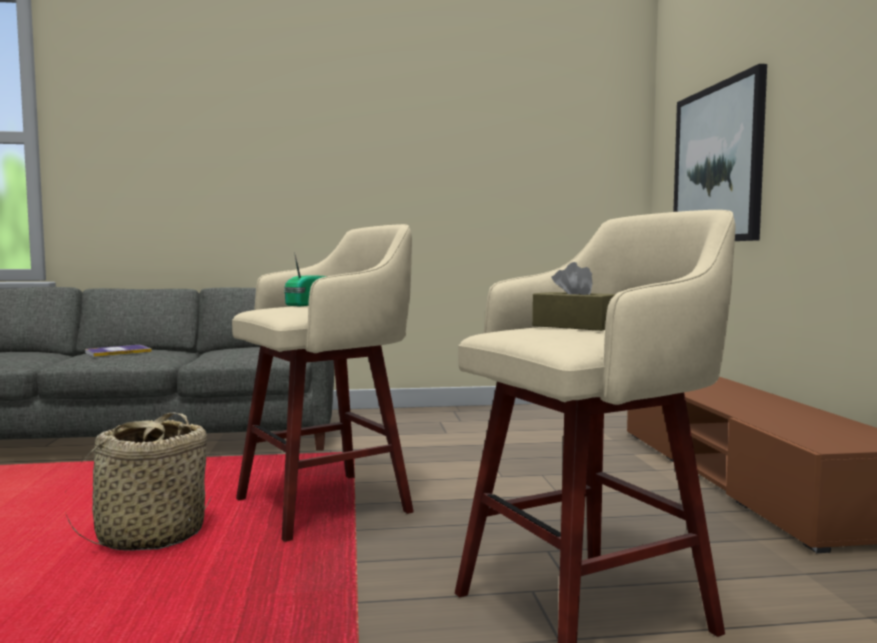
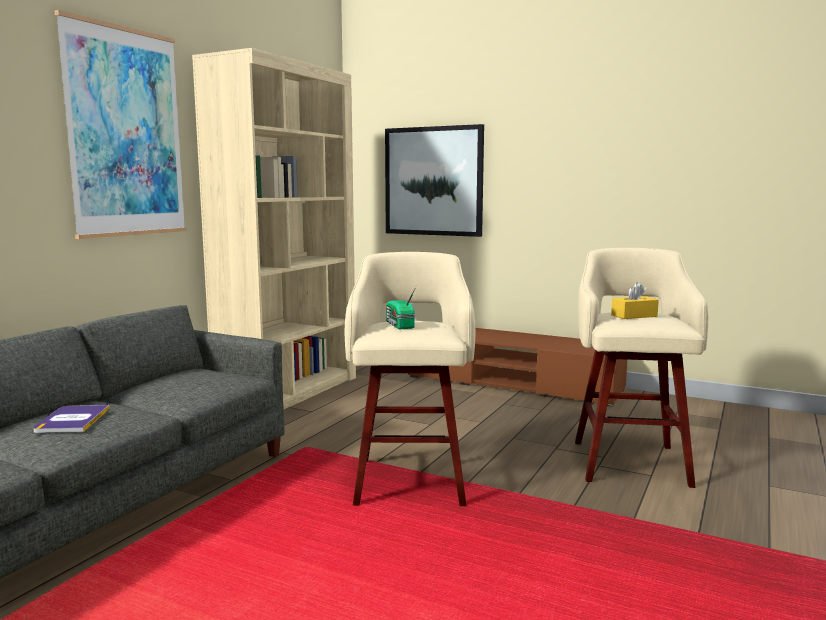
camera: 55 degrees left, 5 degrees up
(150, 536) = (390, 550): basket -> none
(314, 135) = (126, 133): none -> picture
(481, 415) = (290, 391): none -> beige bookcase
(574, 326) = (634, 316): brown tissue box -> yellow tissue box

